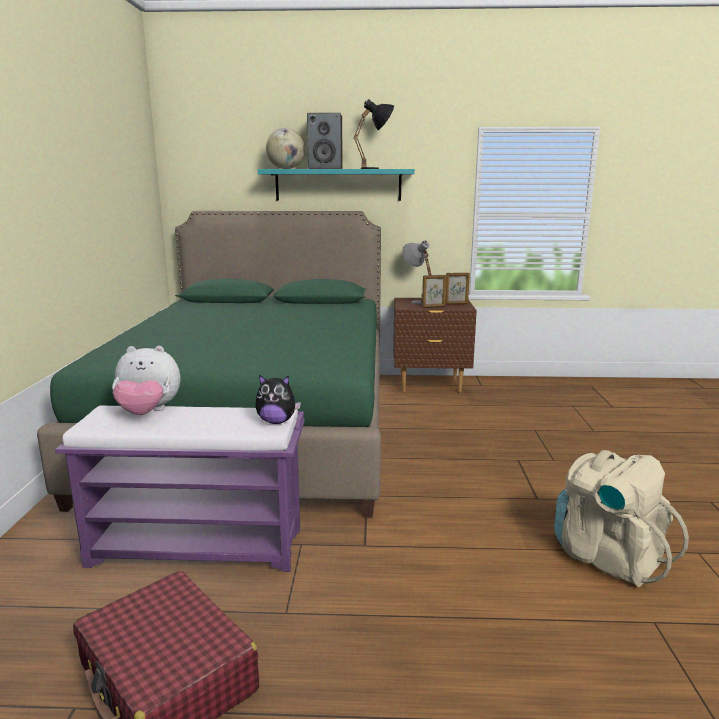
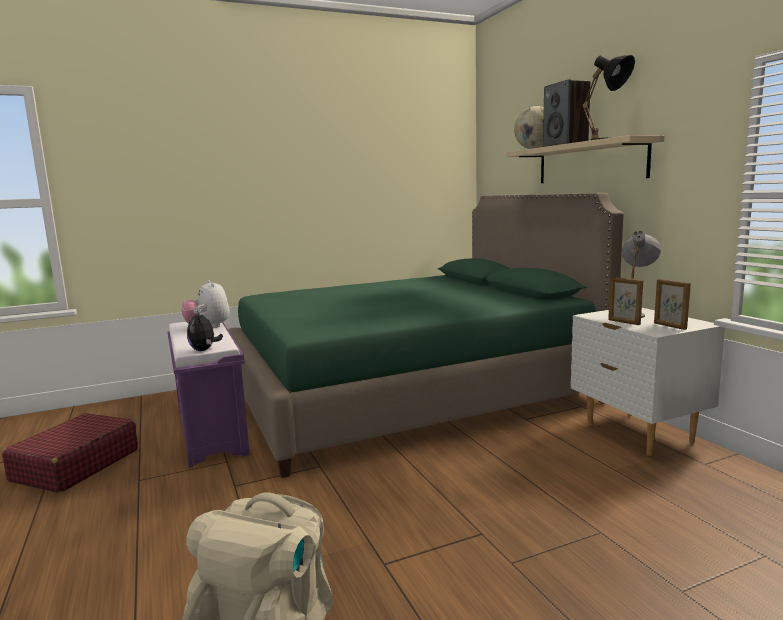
camera: 65 degrees right, 5 degrees down
(338, 185) = (589, 162): turquoise shelf -> beige shelf
(430, 385) = (637, 433): brown nightstand -> white nightstand

